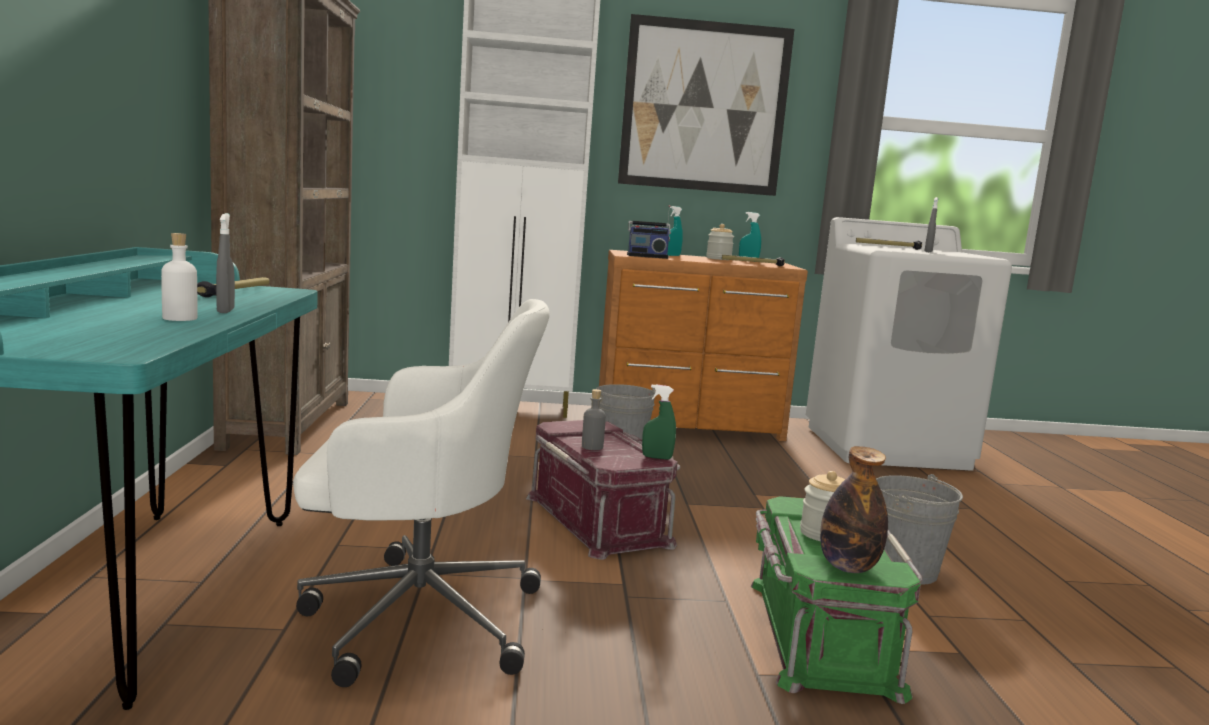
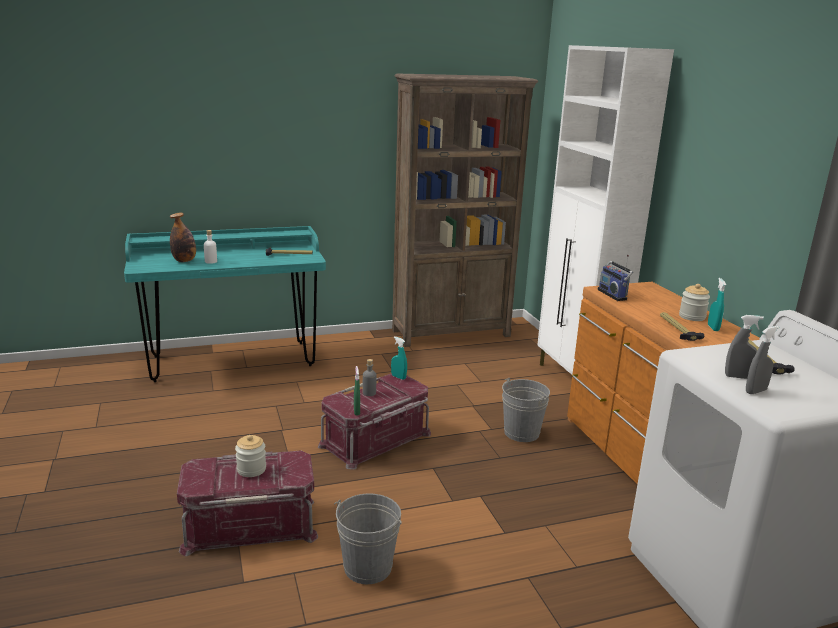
camera: 75 degrees right, 10 degrees up
(225, 311) = (237, 262): grey spray bottle -> grey spray bottle (755, 391)
(416, 617) = (231, 412): white office chair -> none
(672, 255) = (661, 301): turquoise spray bottle -> turquoise spray bottle (398, 377)
(704, 107) = (735, 162): picture -> none
(818, 634) = (250, 524): green storage box -> red storage box
(848, 567) = (198, 474): bottle -> bottle (184, 261)

